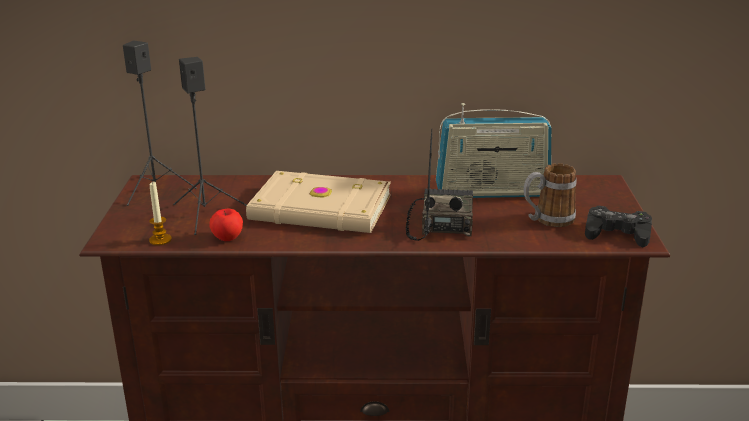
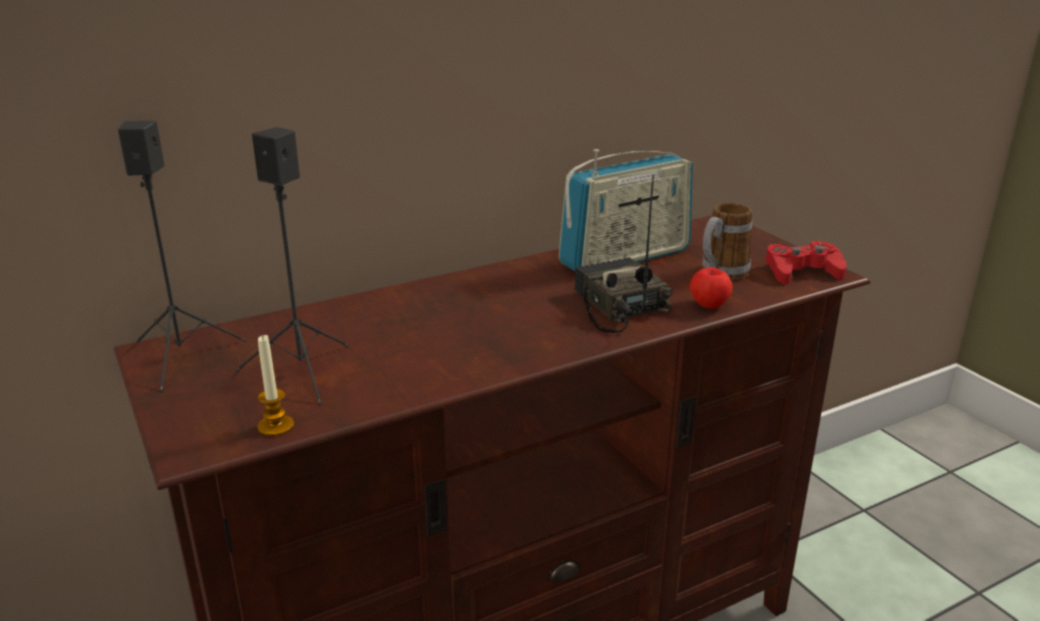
camera: 30 degrees left, 0 degrees up
(227, 238) = (374, 395): apple -> apple (708, 305)
(321, 209) = (455, 325): beige book -> none
(617, 233) = (801, 271): black game controller -> red game controller

